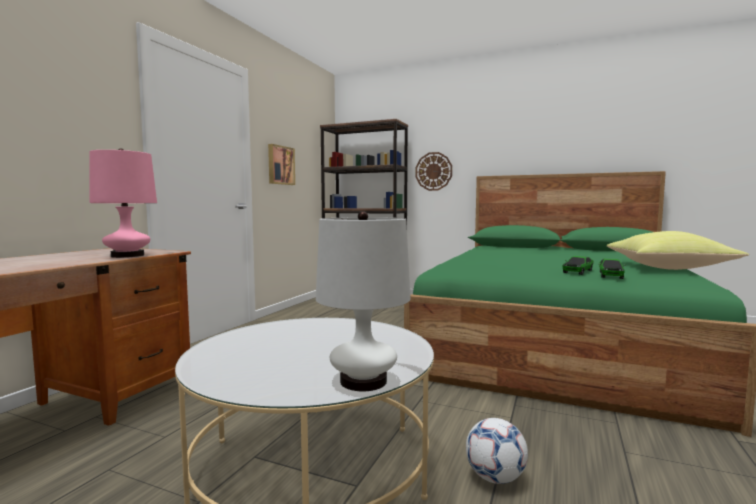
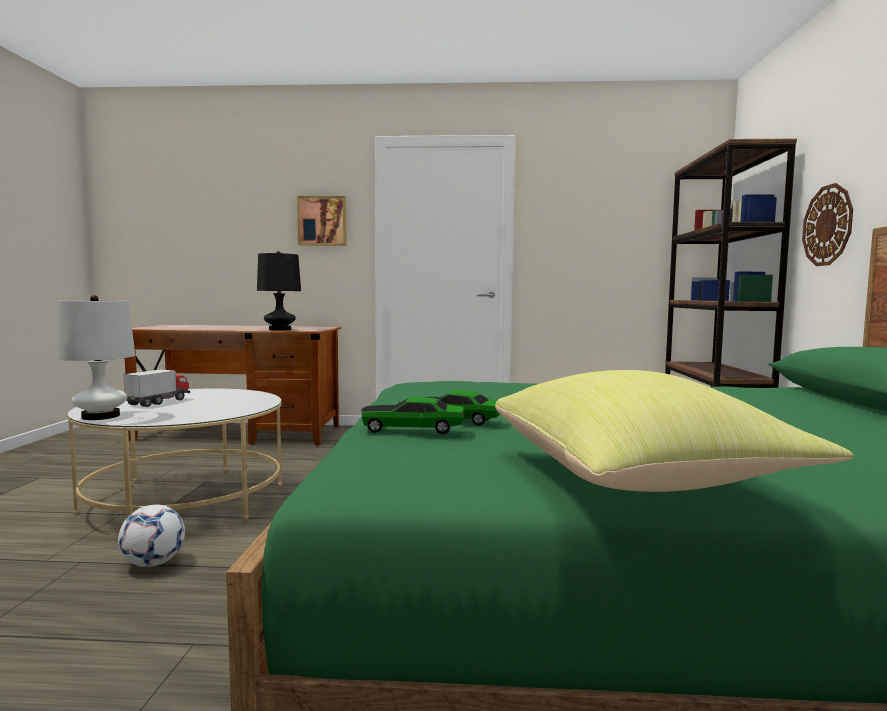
camera: 70 degrees right, 0 degrees up
(127, 255) = (280, 329): pink table lamp -> black table lamp
(280, 165) = (572, 242): picture -> picture (322, 221)
(284, 358) = (159, 402): none -> toy truck

